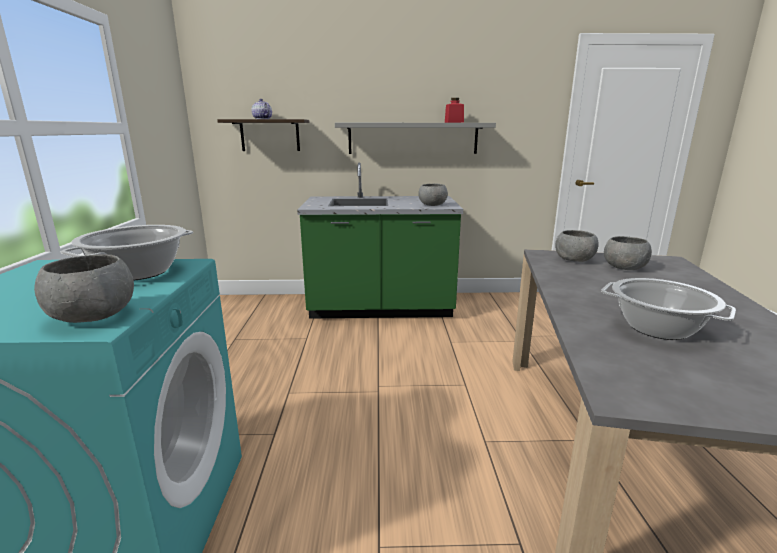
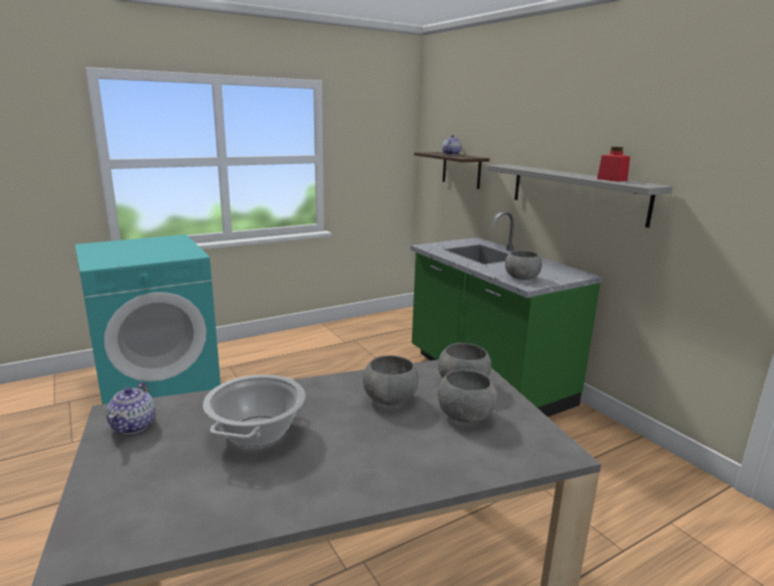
camera: 60 degrees right, 0 degrees up
(93, 316) = (106, 262): grey bowl -> grey bowl (389, 399)
(138, 272) = (172, 252): cooking pot -> none
(652, 386) = (134, 425): none -> teapot

